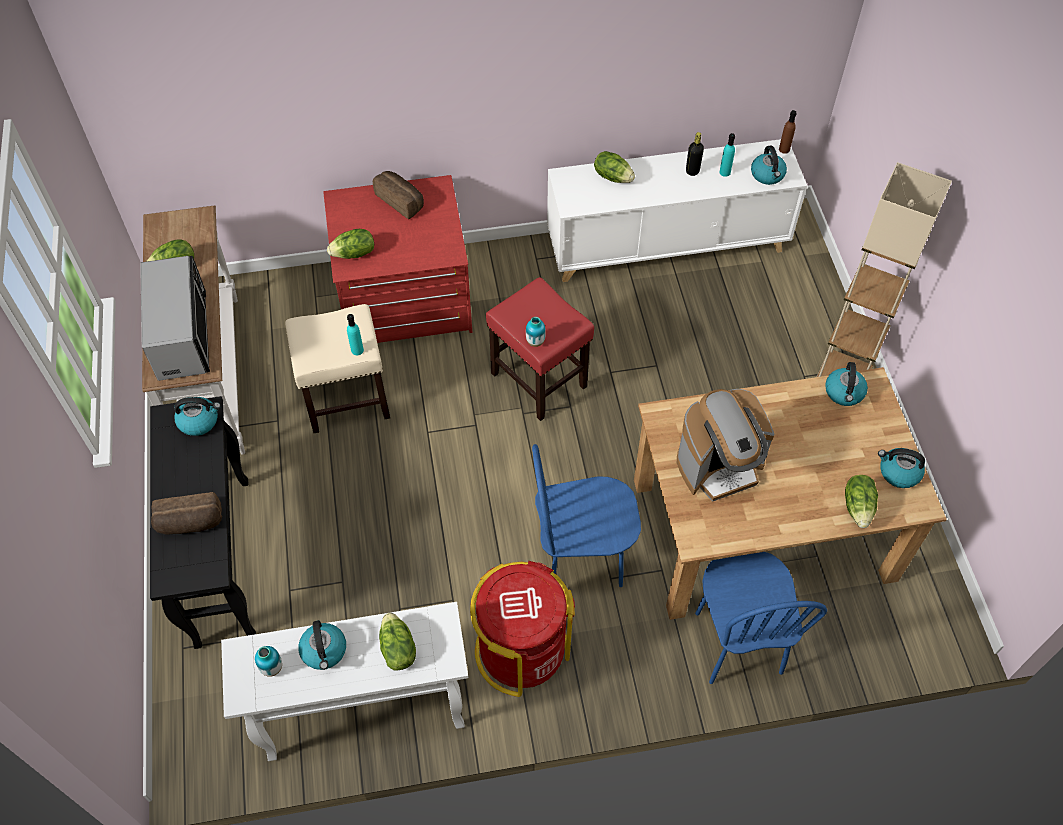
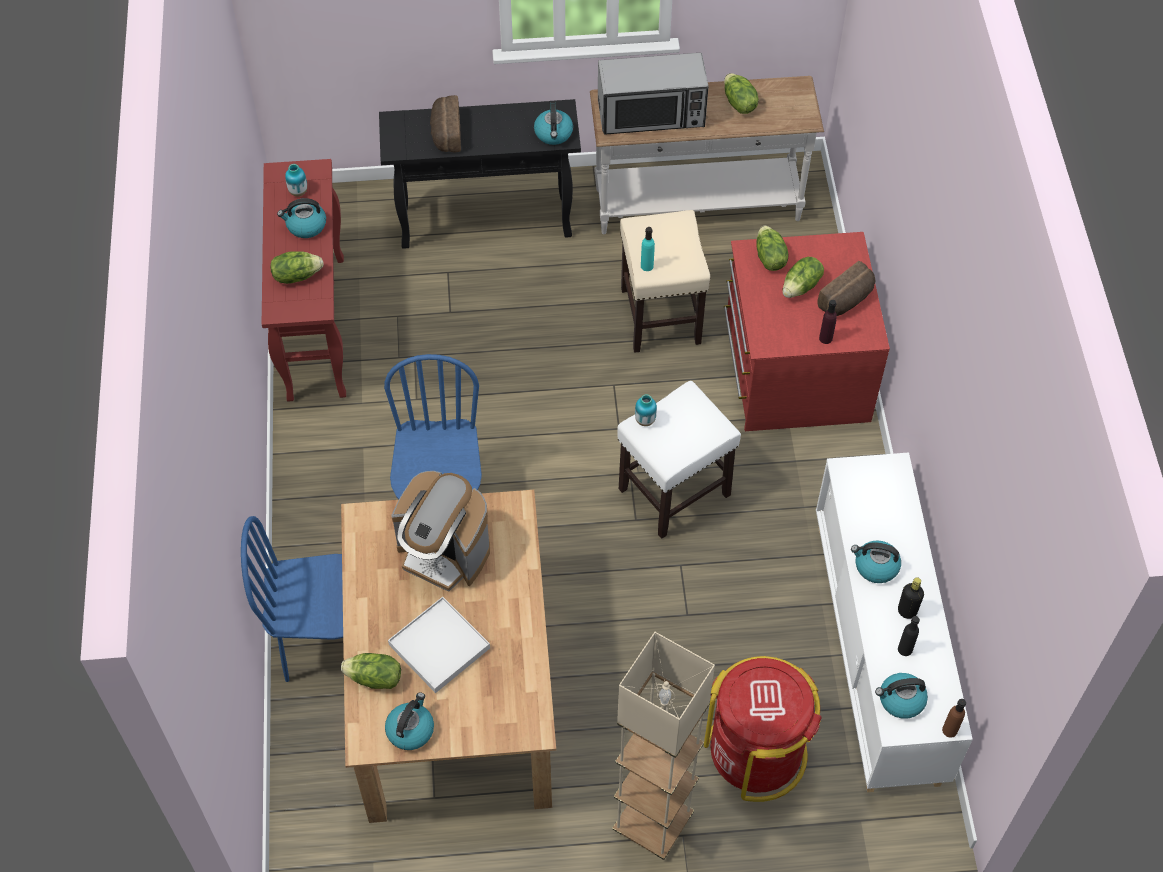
camera: 95 degrees right, 0 degrees up
(362, 715) = (315, 326): white console table -> red console table
(443, 214) = (825, 338): none -> purple bottle
(521, 650) = (354, 452): red trash can -> red trash can (756, 752)
(540, 380) = (673, 493): red stool -> white stool
(613, 176) = (896, 520): lettuce -> lettuce (801, 287)
(719, 467) = (444, 554): coffee machine -> coffee machine turned 45 degrees counterclockwise
(725, 172) = (905, 649): turquoise bottle -> black bottle
(813, 460) = (439, 646): none -> white tray
(844, 393) = (523, 696): kettle -> kettle (875, 566)

